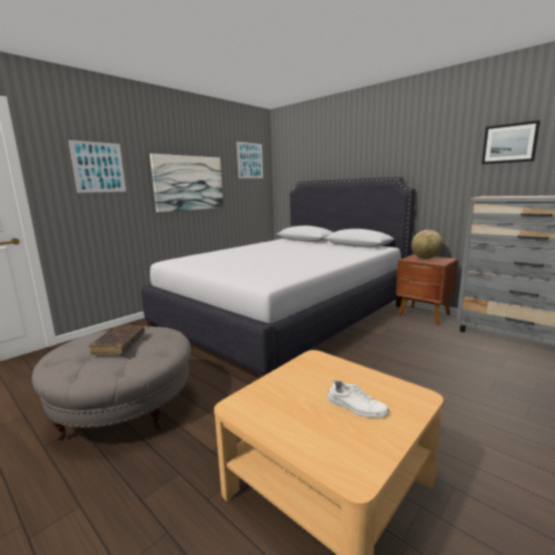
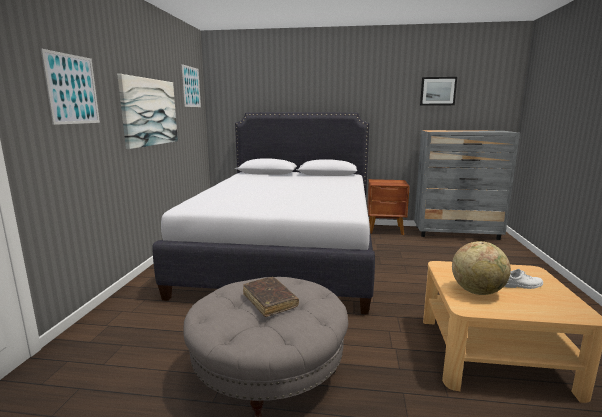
camera: 35 degrees left, 0 degrees up
(425, 258) = (385, 182): globe -> globe (477, 291)

